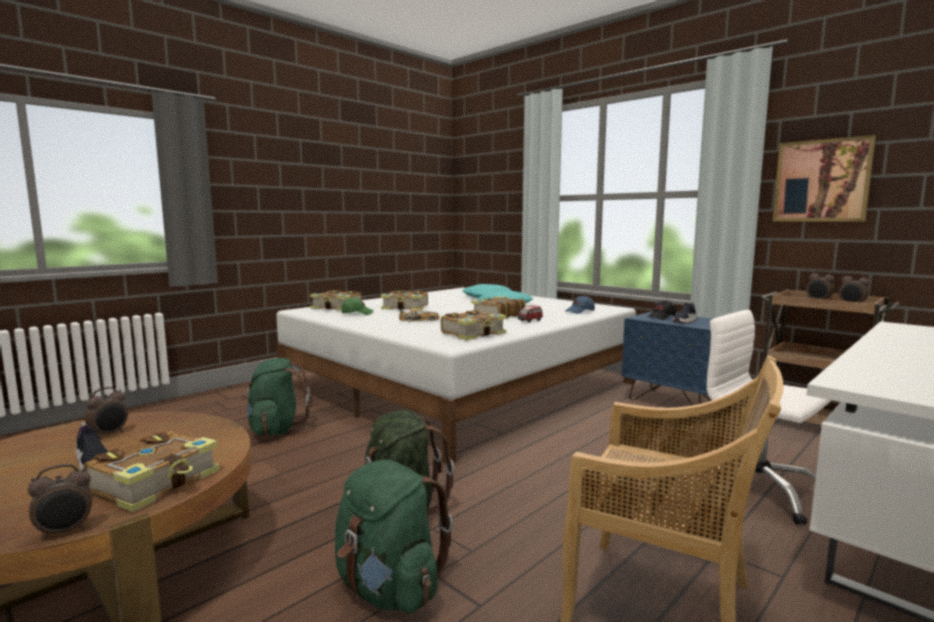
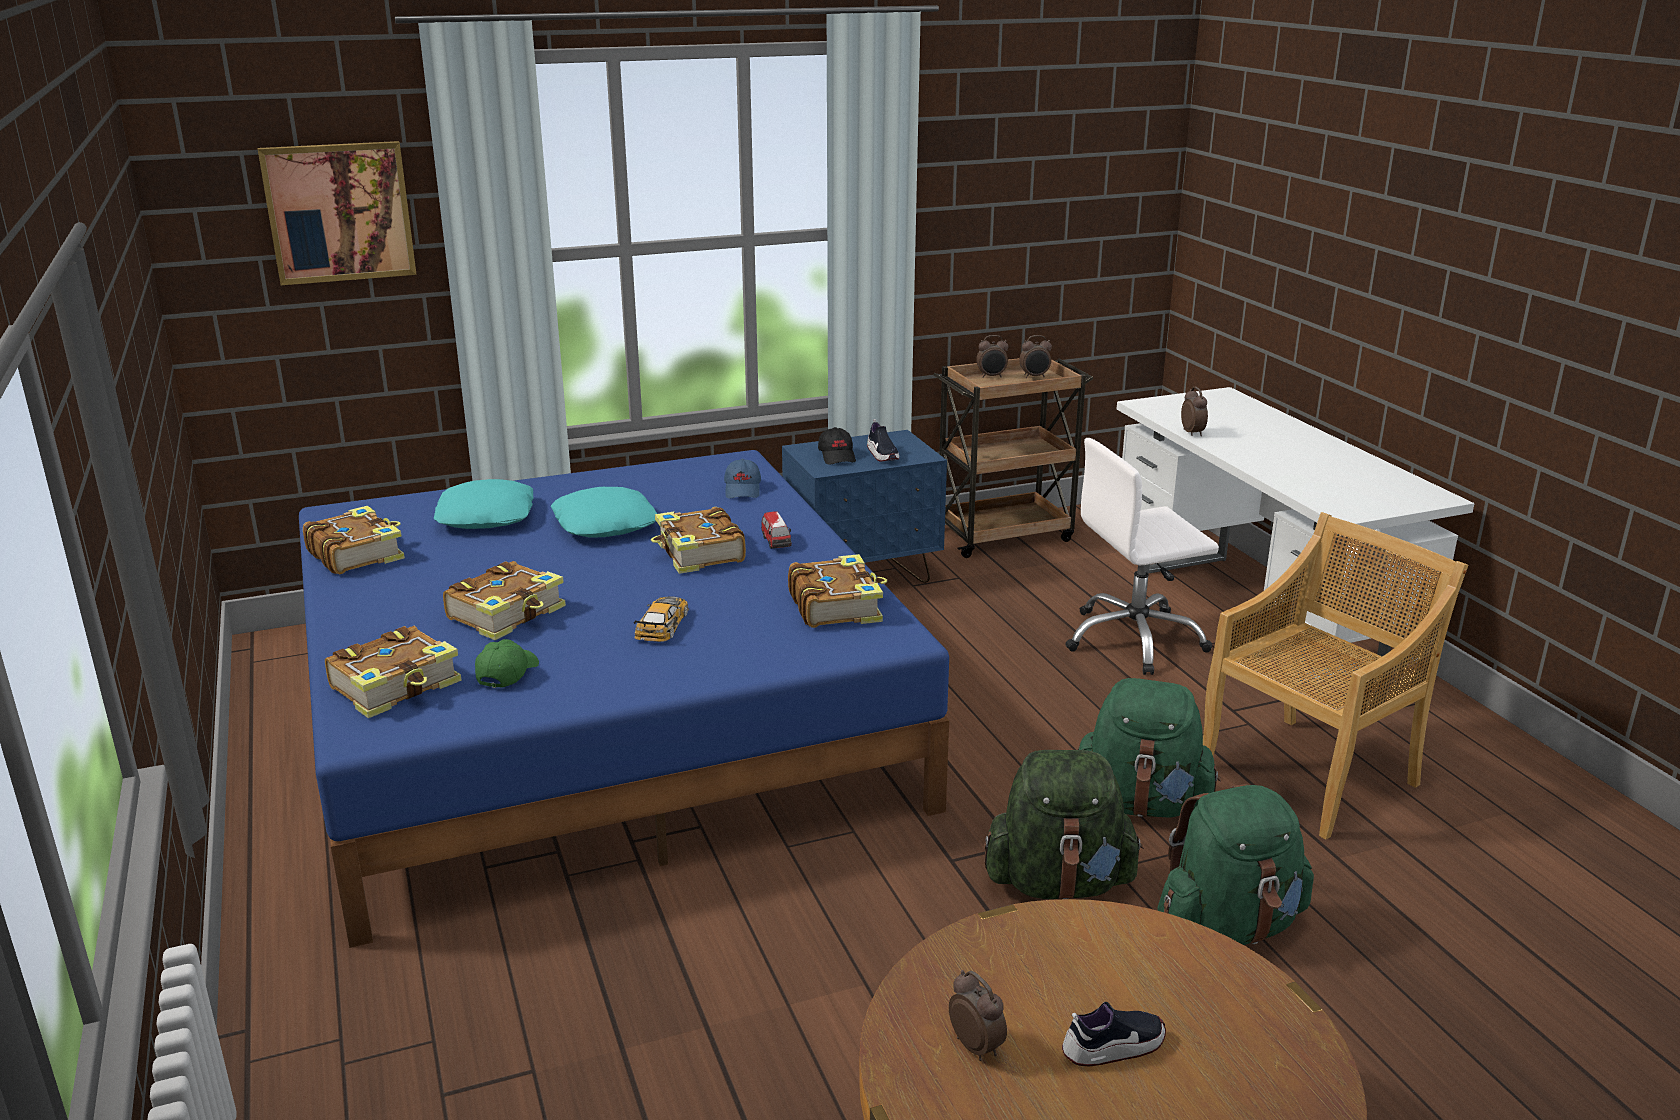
camera: 65 degrees left, 15 degrees up
(65, 532) = (1323, 1044): alarm clock -> alarm clock (1192, 433)
(157, 482) = (1202, 979): book -> book (356, 554)
(276, 430) = (644, 974): green backpack -> green backpack (1141, 804)
(459, 386) = (602, 717): white bed -> blue bed
(821, 181) = (971, 210): picture -> picture (339, 212)

